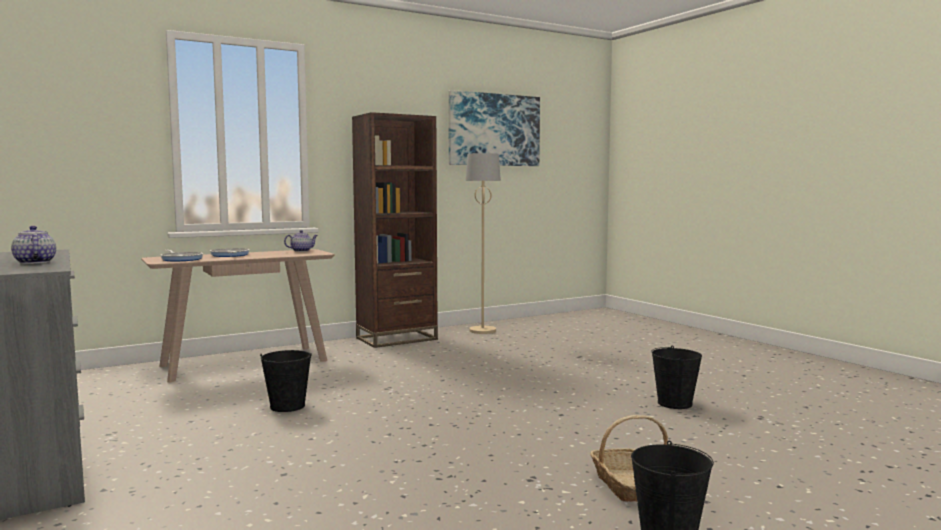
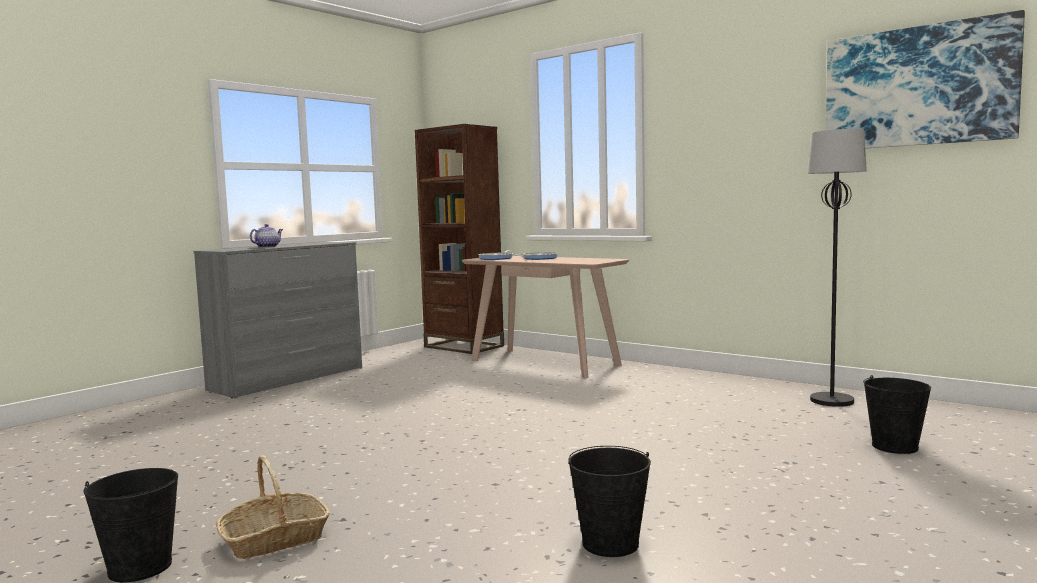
camera: 70 degrees right, 0 degrees up
(287, 406) = (438, 395): black bucket -> black bucket (895, 446)
(301, 251) = (603, 259): teapot -> none
(397, 339) = (713, 380): brown bookcase -> brown bookcase (463, 346)
(482, 331) = (832, 401): beige floor lamp -> black floor lamp

